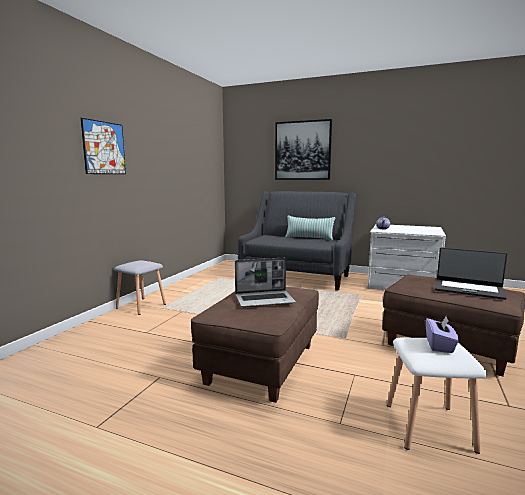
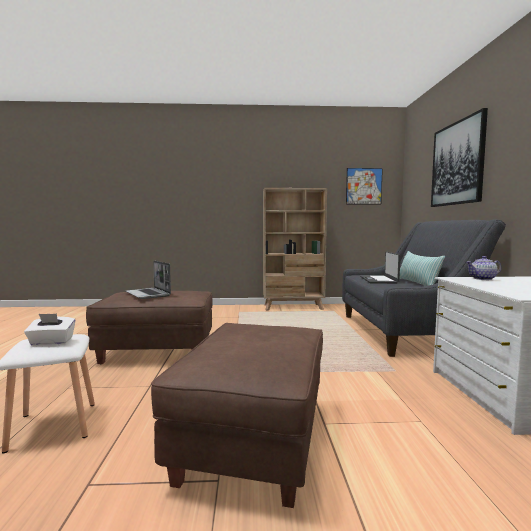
camera: 65 degrees right, 5 degrees down
(104, 148) = (226, 186): picture -> picture (364, 186)
(141, 305) = (237, 307): grey stool -> none
(183, 286) = (293, 307): none -> beige bookcase
(440, 345) = (51, 342): purple tissue box -> white tissue box
(468, 289) = (241, 347): laptop -> laptop (379, 280)

